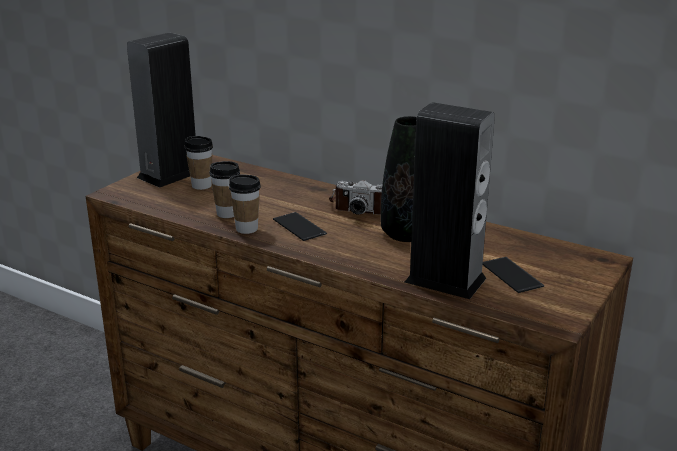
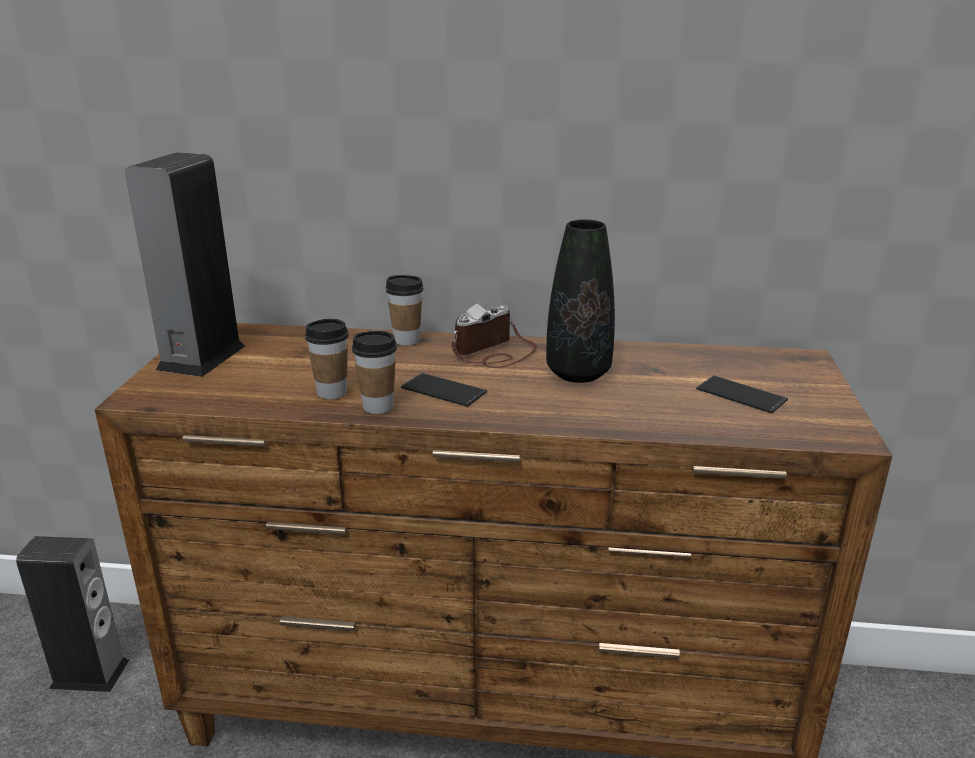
camera: 25 degrees left, 0 degrees up
(201, 185) = (261, 363): cup -> cup (406, 340)
(361, 207) = (494, 352): camera -> camera turned 150 degrees clockwise
(445, 280) = (681, 417): speaker -> speaker (90, 674)

